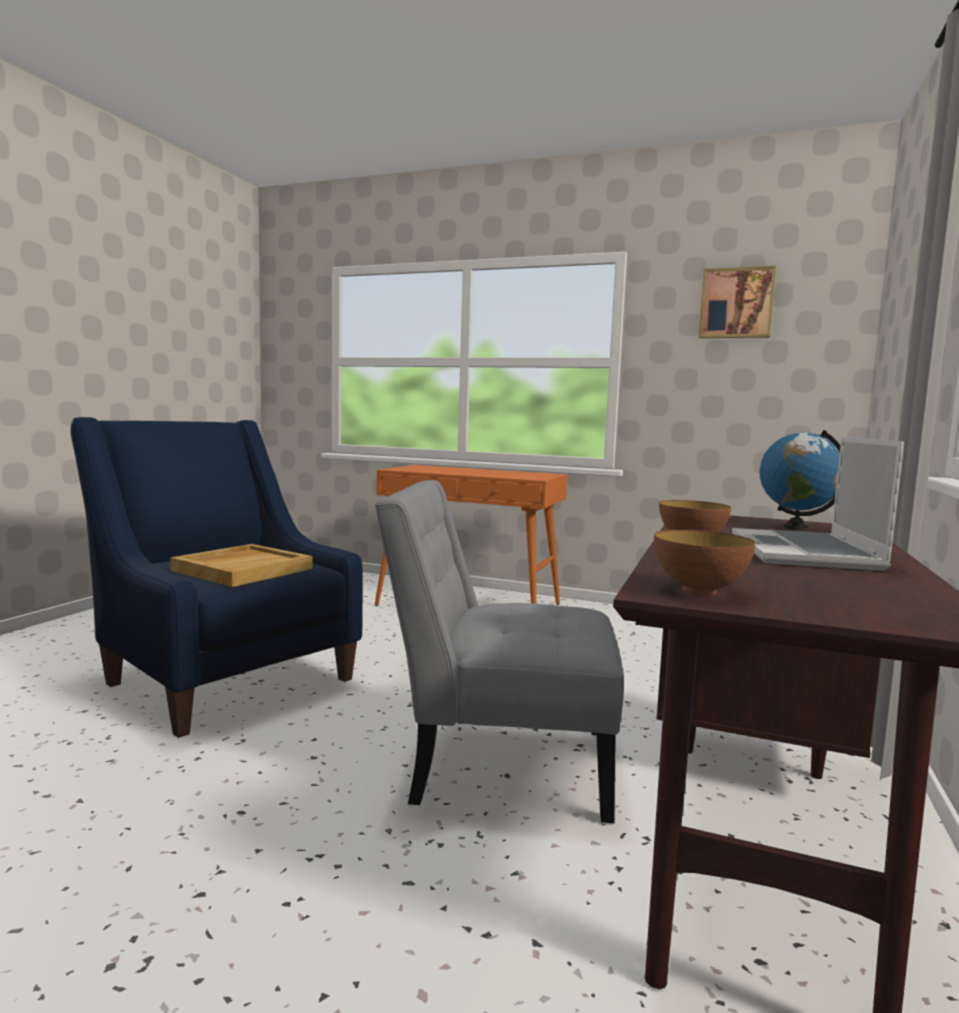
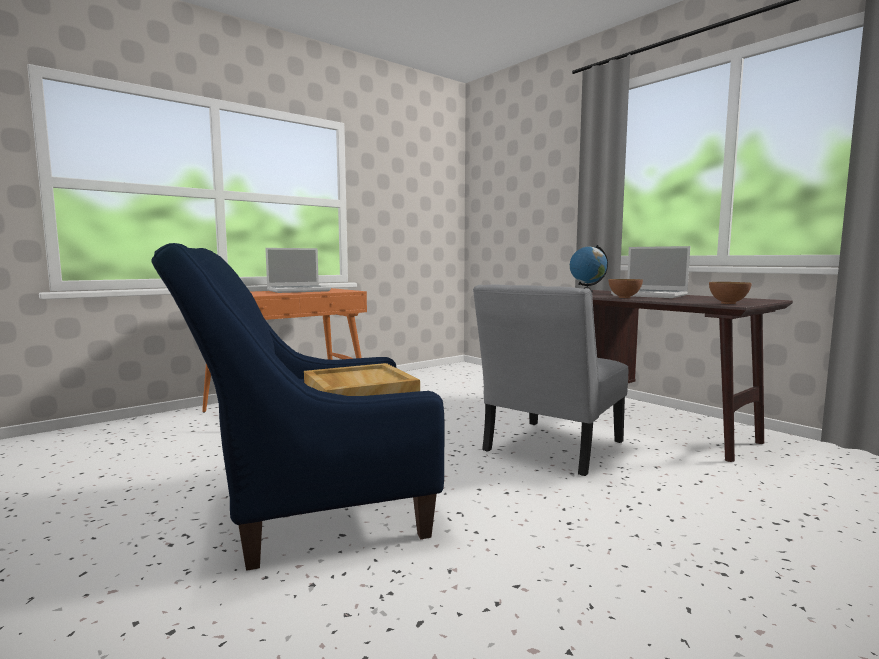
camera: 60 degrees left, 0 degrees up
(498, 472) = (299, 291): none -> laptop
(736, 303) = (407, 171): picture -> none

